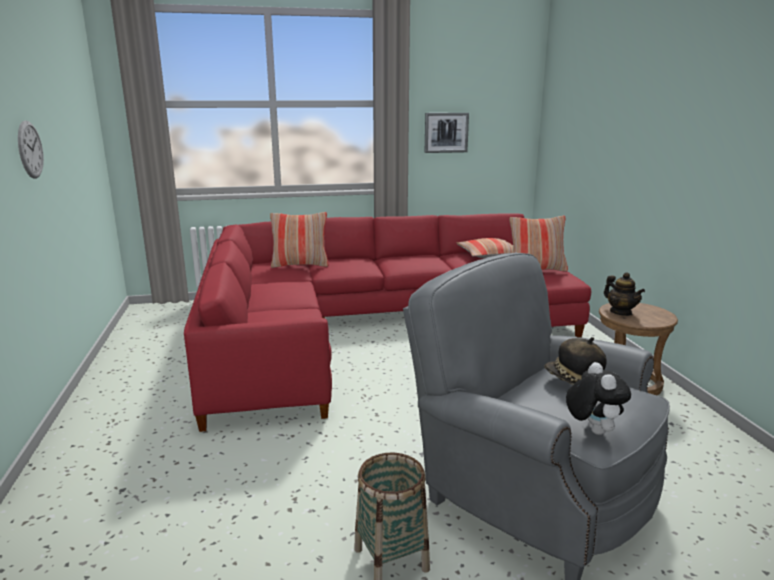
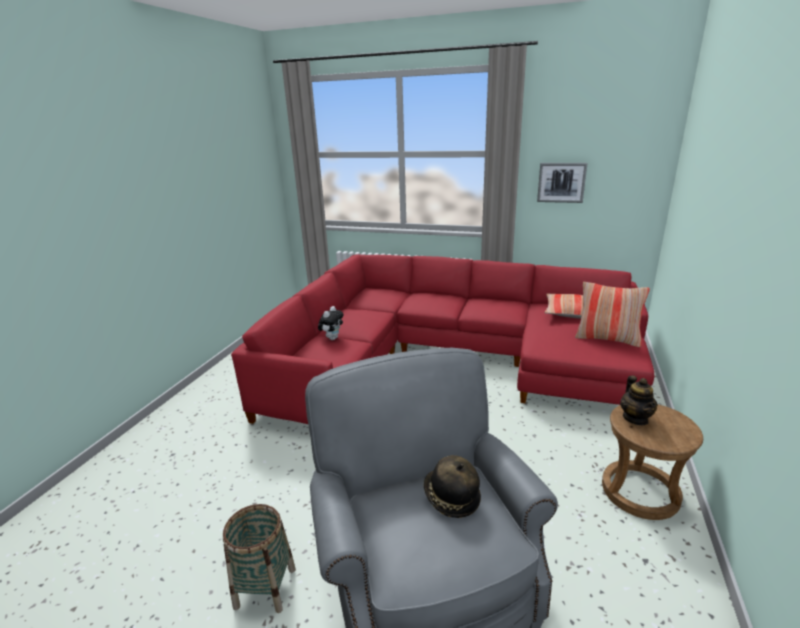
camera: 30 degrees right, 5 degrees up
(30, 149) = (180, 202): wall clock -> none
(300, 265) = (397, 295): pillow -> none
(592, 430) = (401, 563): plush toy -> plush toy (332, 338)

